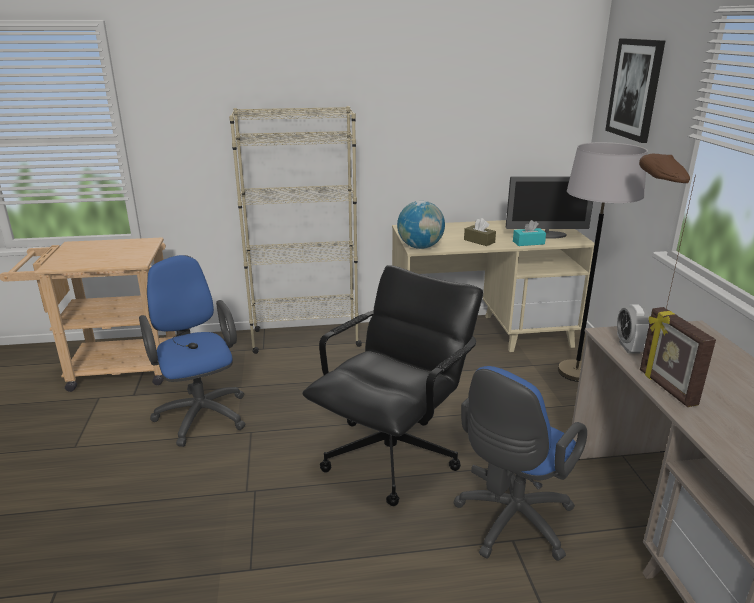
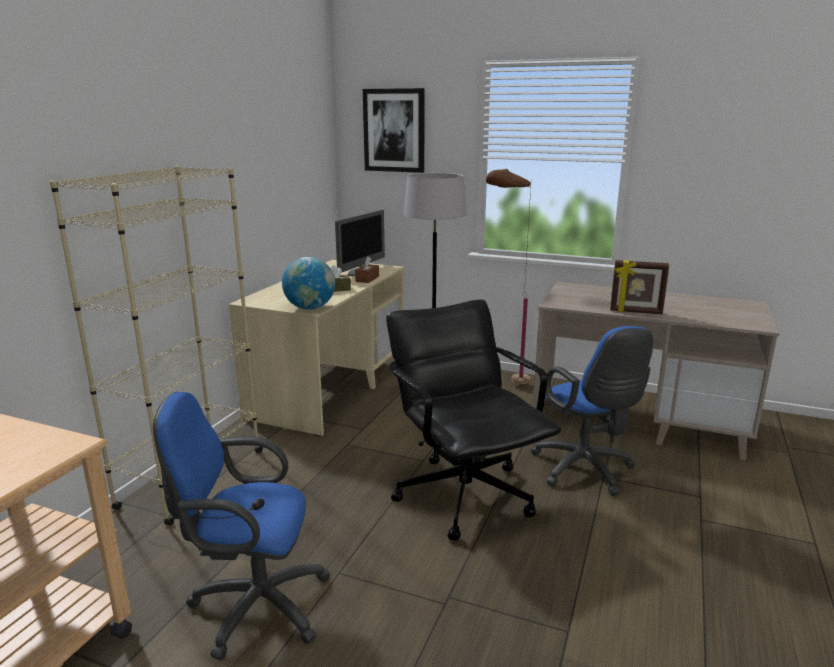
camera: 60 degrees left, 5 degrees down
(528, 243) = (367, 279): turquoise tissue box -> brown tissue box
(629, 347) = (577, 304): alarm clock -> none

